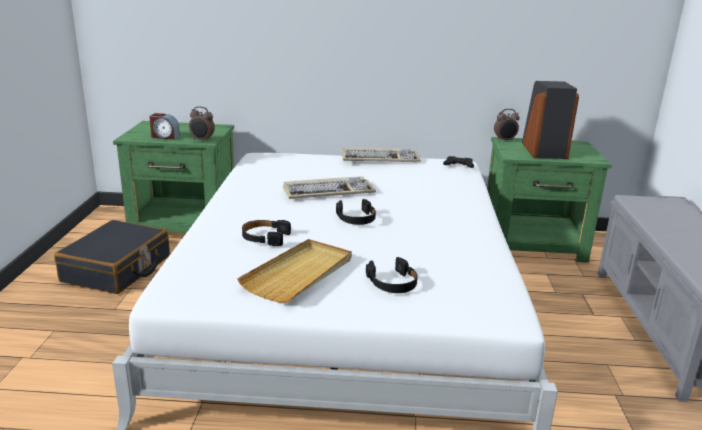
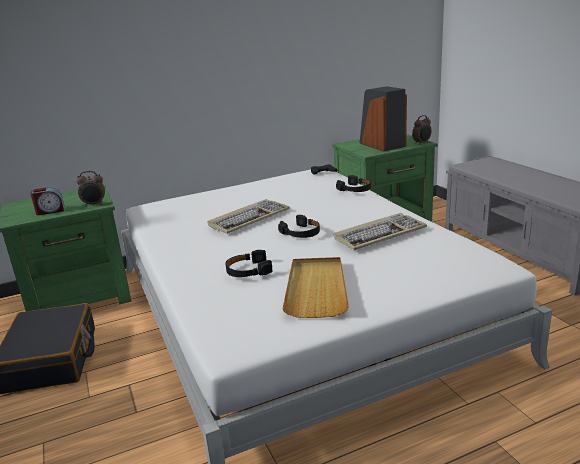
camera: 25 degrees left, 0 degrees up
(380, 158) = (256, 182): keyboard -> keyboard (379, 234)
(392, 283) = (393, 271): black headphones -> black headphones (355, 189)
(505, 140) = (346, 144): alarm clock -> alarm clock (422, 143)

